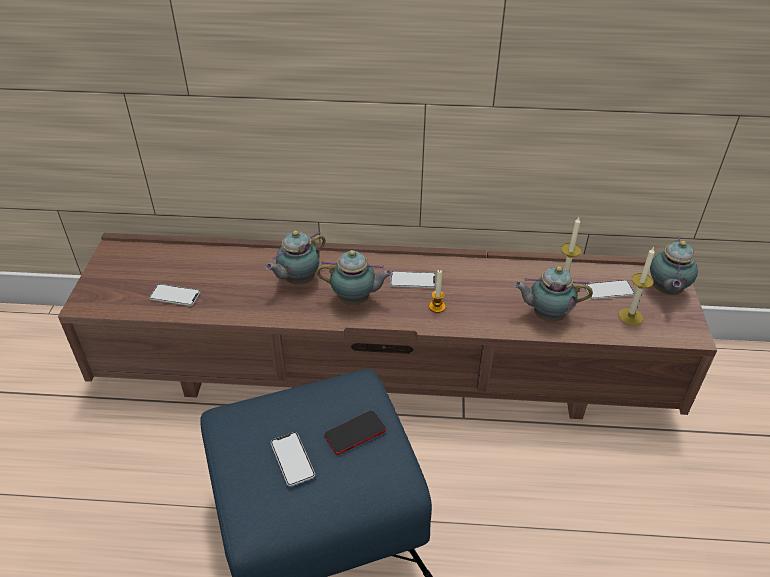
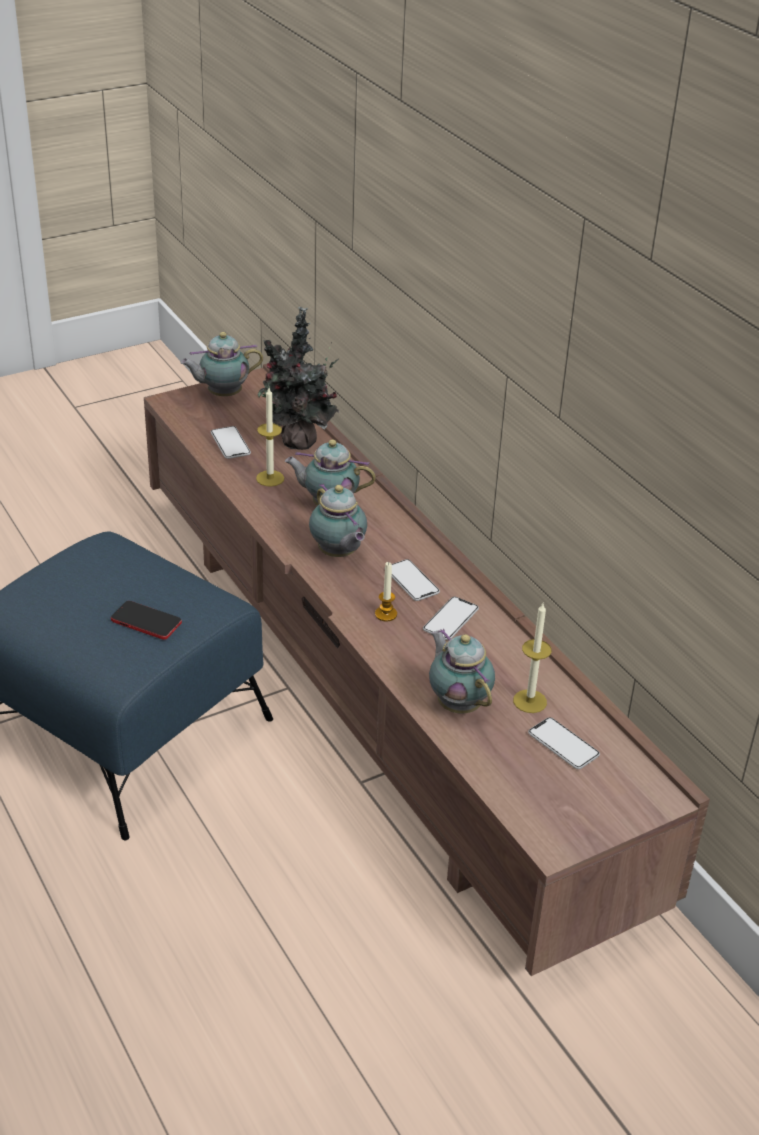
camera: 55 degrees right, 5 degrees down
(212, 263) = (297, 443): none -> potted plant
(292, 459) = (84, 596): phone -> phone (450, 619)
(630, 316) = (531, 777): candle -> candle (270, 478)
(665, 291) = (619, 798): teapot -> teapot (222, 394)

